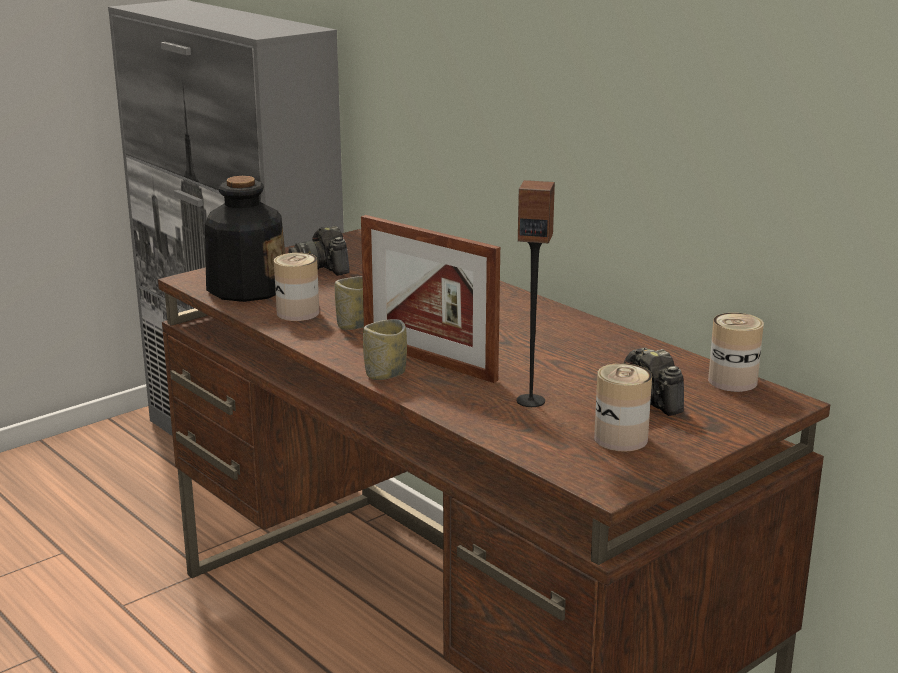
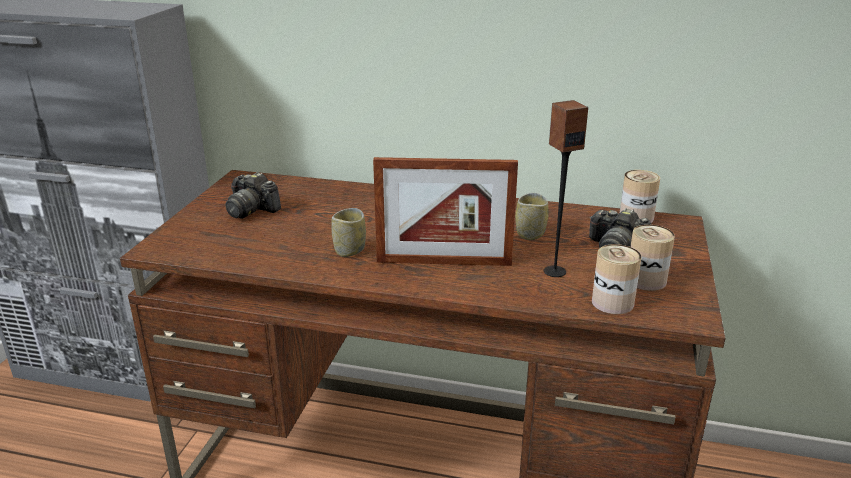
camera: 35 degrees left, 5 degrees up
(246, 288) = (214, 244): bottle -> none
(298, 313) = (289, 253): can -> can (612, 302)
(385, 374) = (431, 284): cup -> cup (530, 234)

